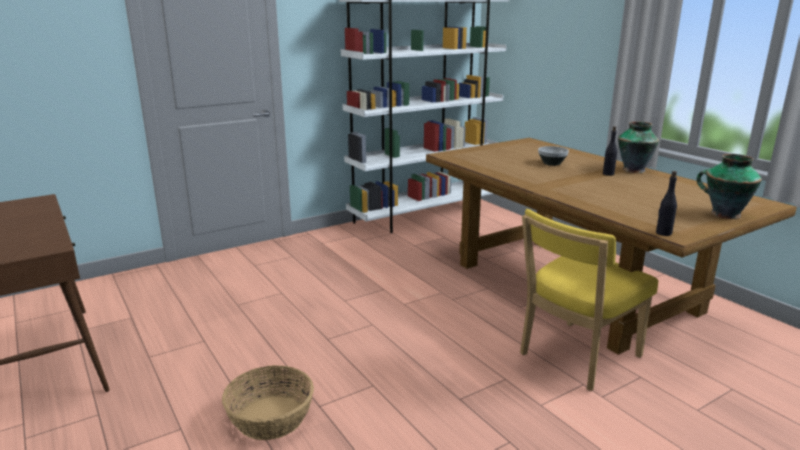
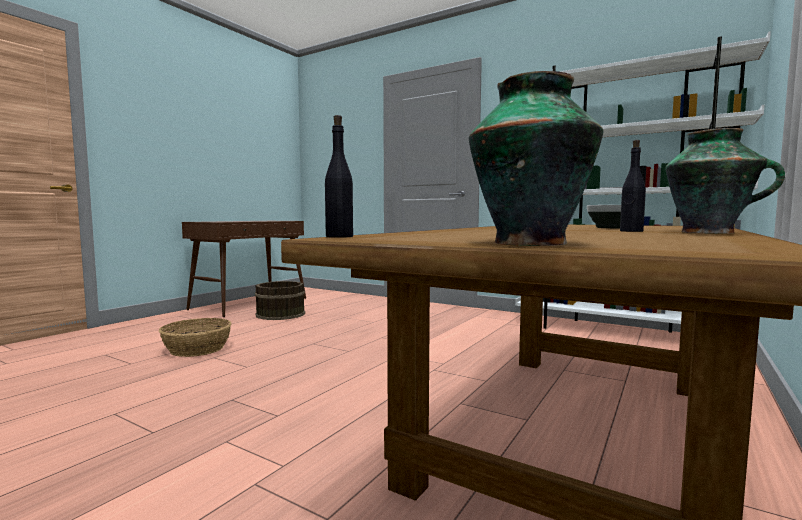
camera: 65 degrees right, 15 degrees down
(160, 343) = (280, 314): none -> brown bucket
(575, 357) = (354, 453): yellow chair -> none

